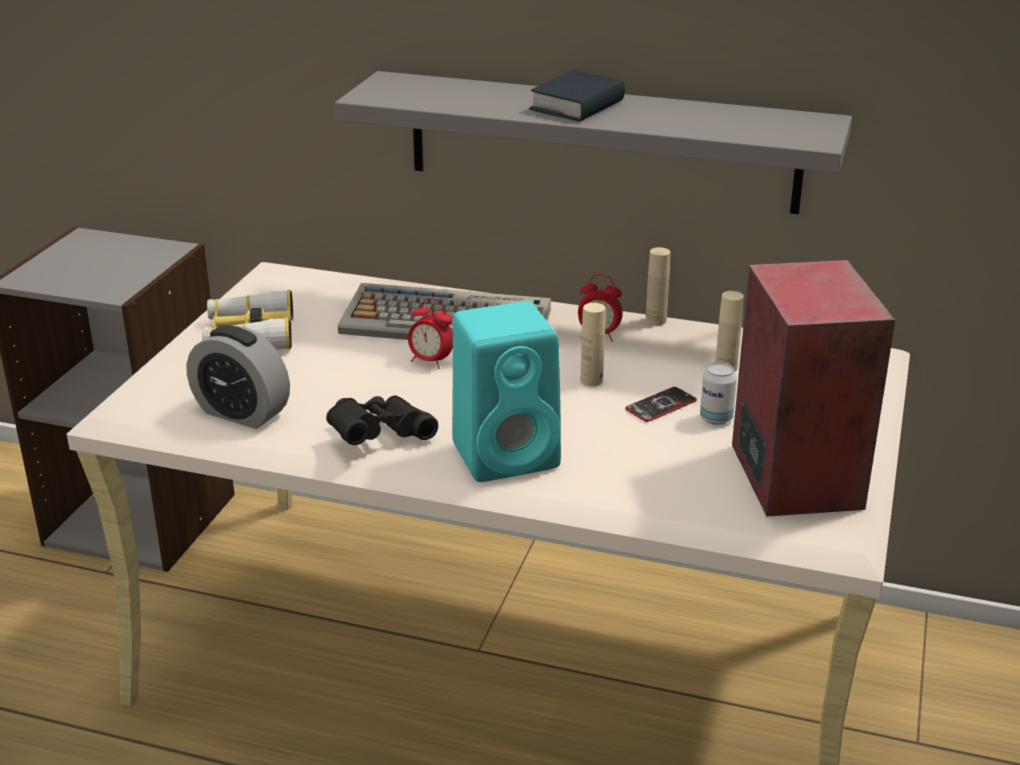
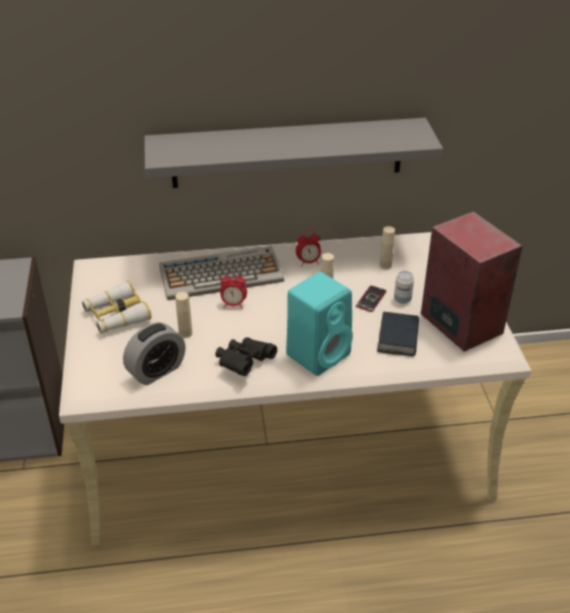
camera: 25 degrees left, 10 degrees up
(242, 413) = (156, 371): alarm clock -> alarm clock turned 45 degrees counterclockwise
(577, 106) = (284, 141): book -> book (398, 338)
(656, 320) = (330, 244): beige bottle -> beige bottle (185, 333)

